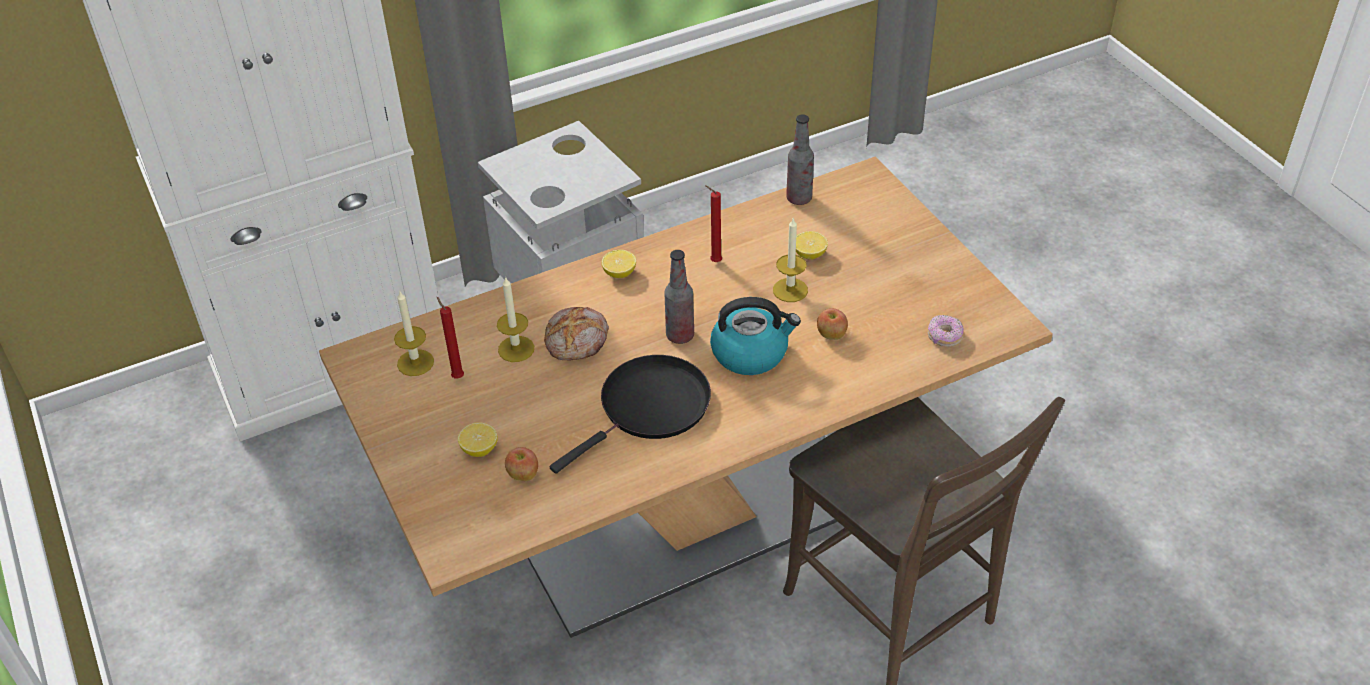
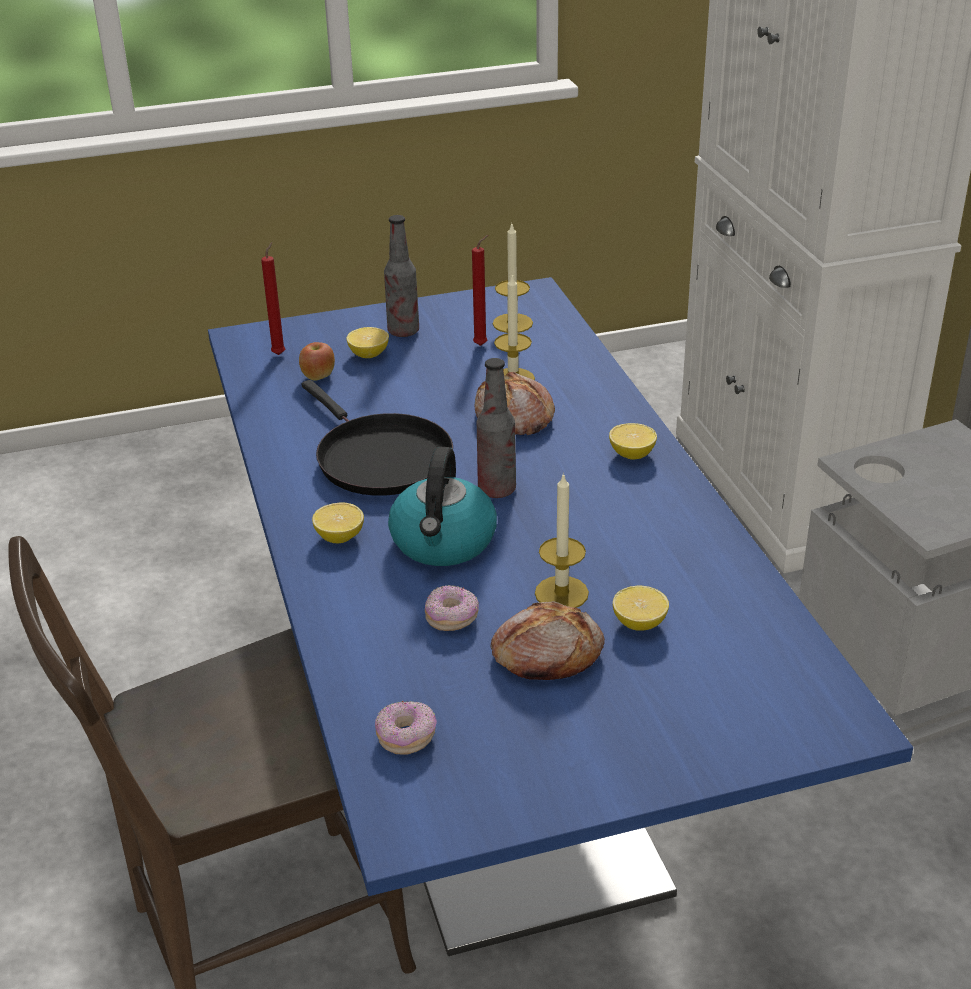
camera: 100 degrees right, 10 degrees down
(690, 513) = (491, 755): beige dining table -> blue dining table
(714, 261) = (640, 531): red candle -> red candle (280, 353)
(758, 408) = (339, 537): none -> lemon
(799, 198) = (785, 632): bottle -> bottle (403, 331)
(831, 335) = (452, 618): apple -> donut
(851, 290) = (546, 654): none -> bread

